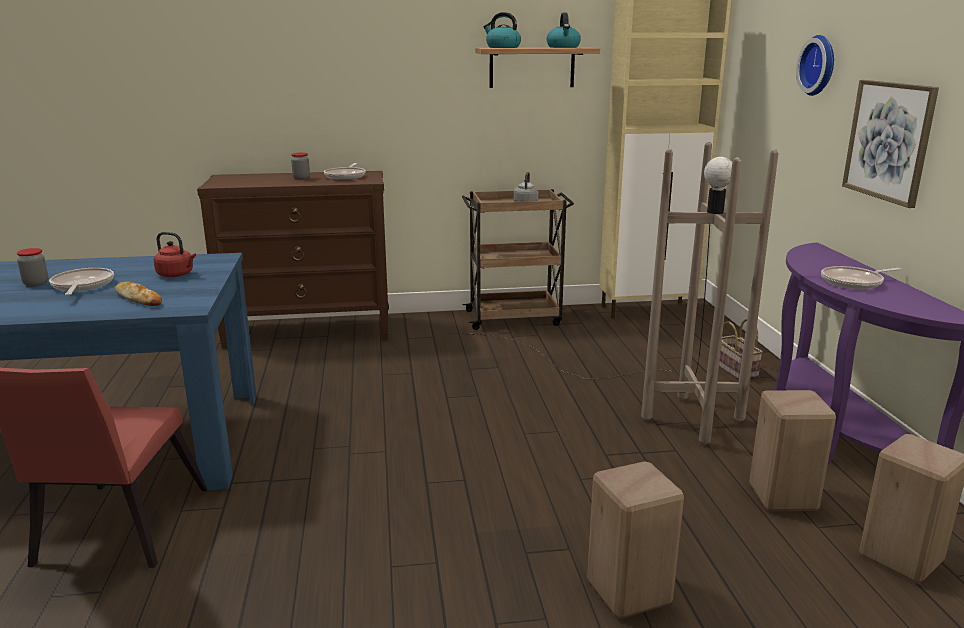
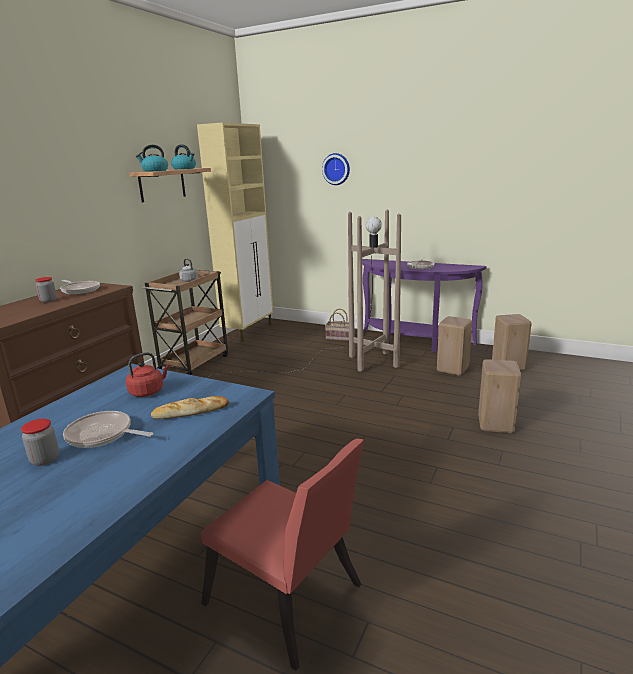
camera: 55 degrees left, 0 degrees up
(889, 141) = (399, 200): picture -> none

